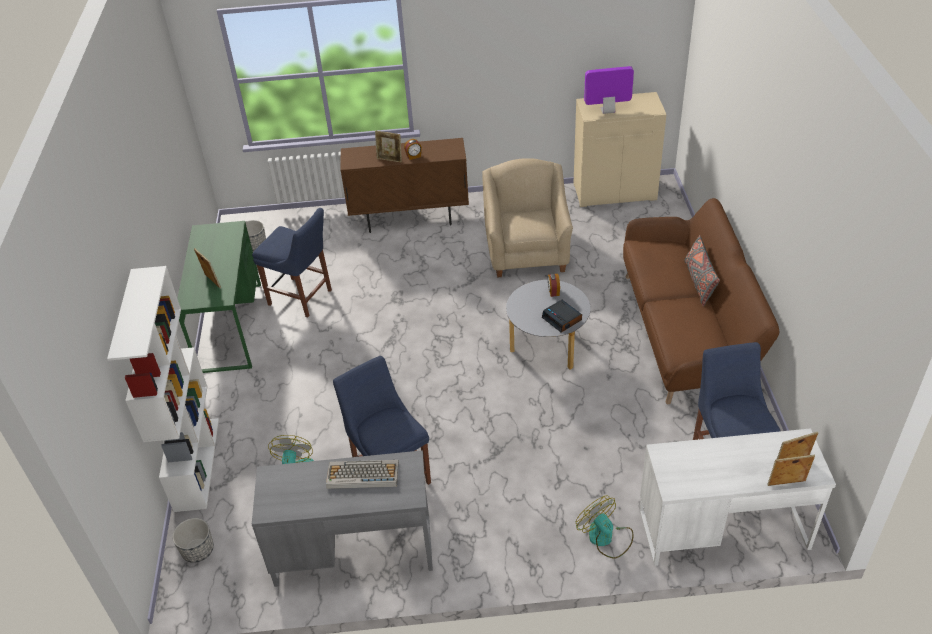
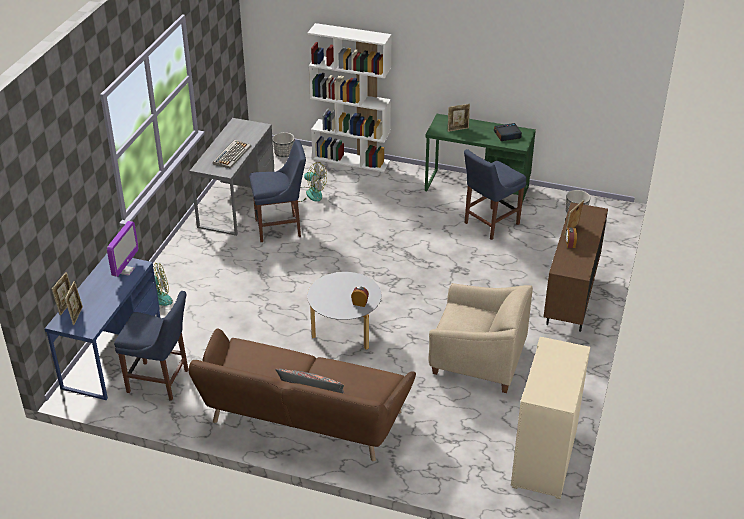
camera: 110 degrees right, 5 degrees down
(562, 319) = (324, 297): alarm clock -> alarm clock (507, 135)
(607, 110) = (551, 360): monitor -> monitor (125, 270)
(722, 529) = (113, 354): white desk -> blue desk

